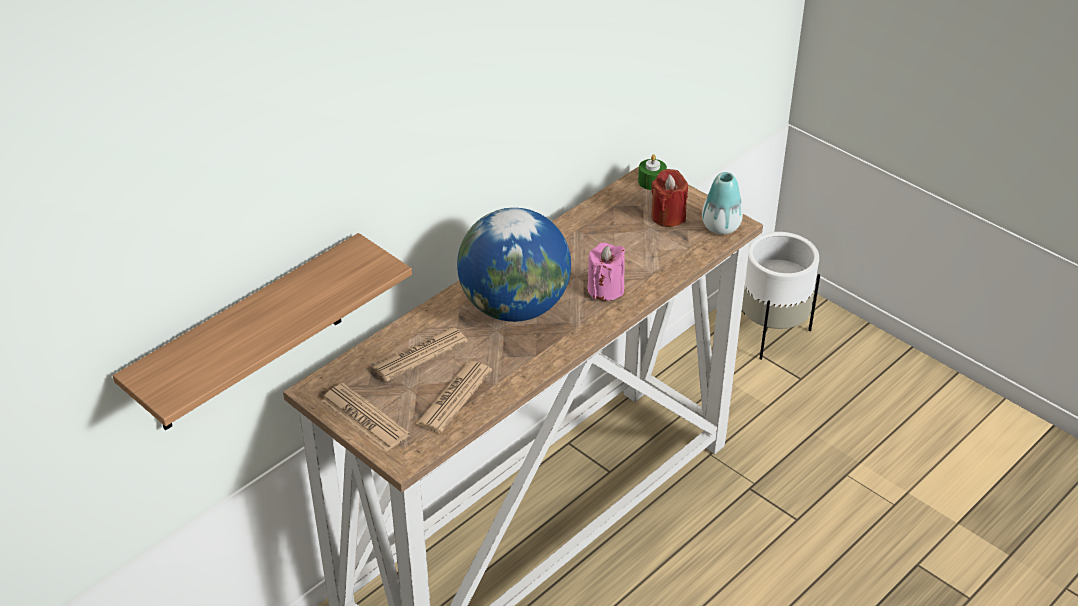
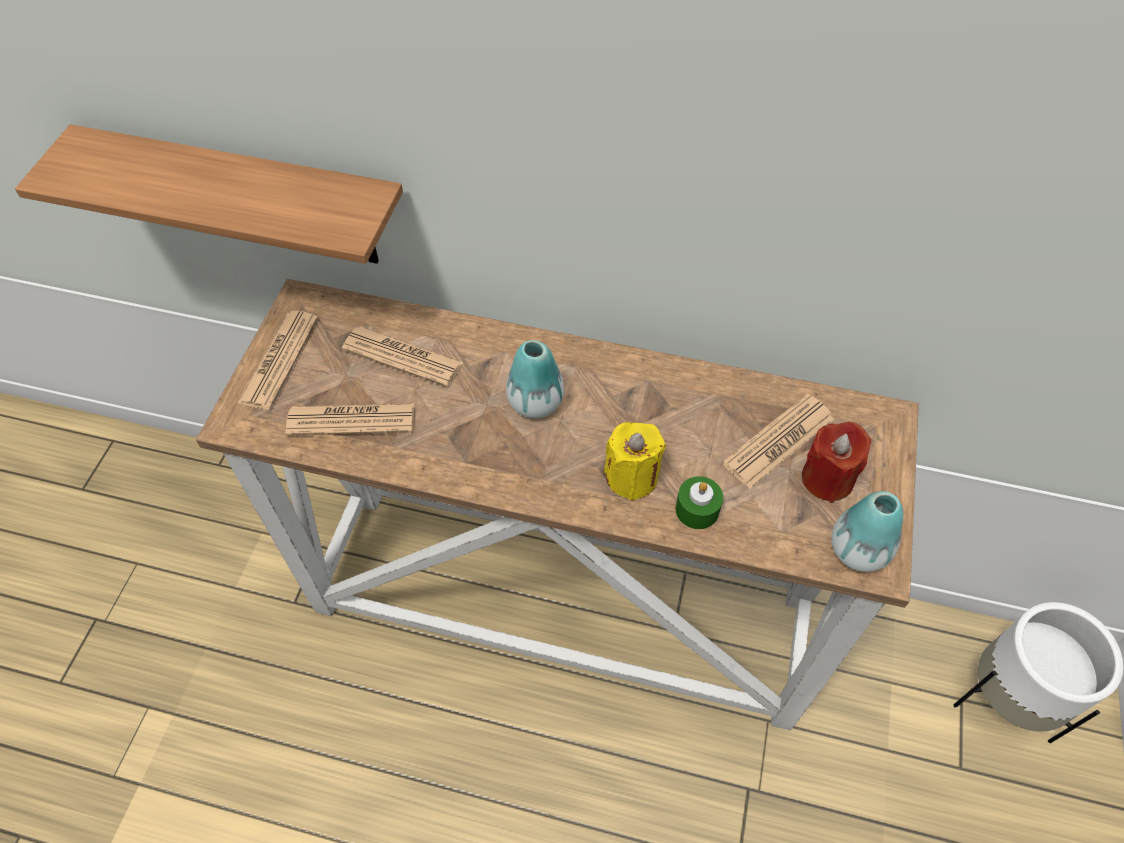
camera: 60 degrees right, 15 degrees up
(514, 307) = (535, 402): globe -> vase
(605, 289) = (632, 476): pink candle -> yellow candle
(629, 222) = (778, 441): none -> newspaper
(651, 181) = (882, 428): green candle -> green candle (697, 509)

